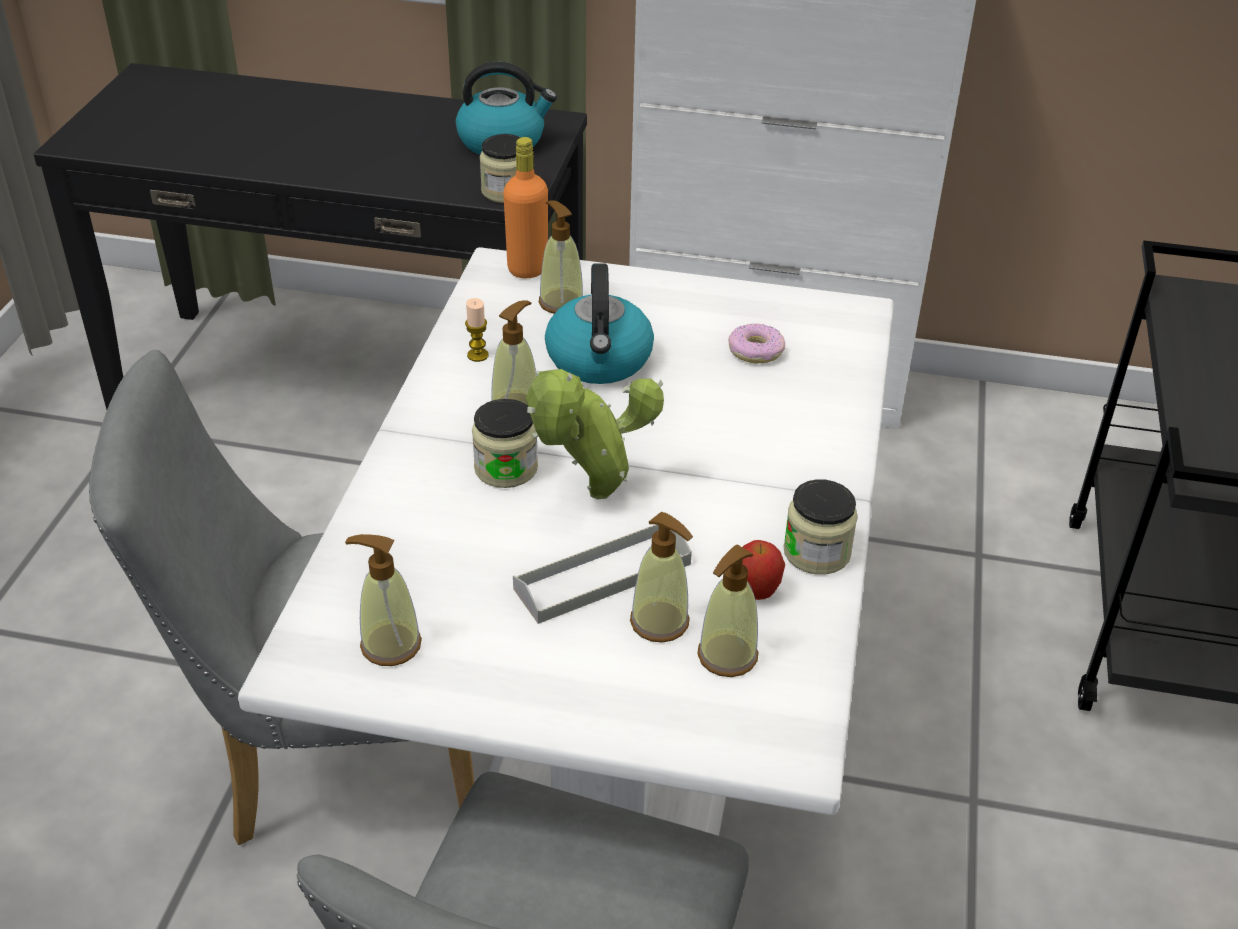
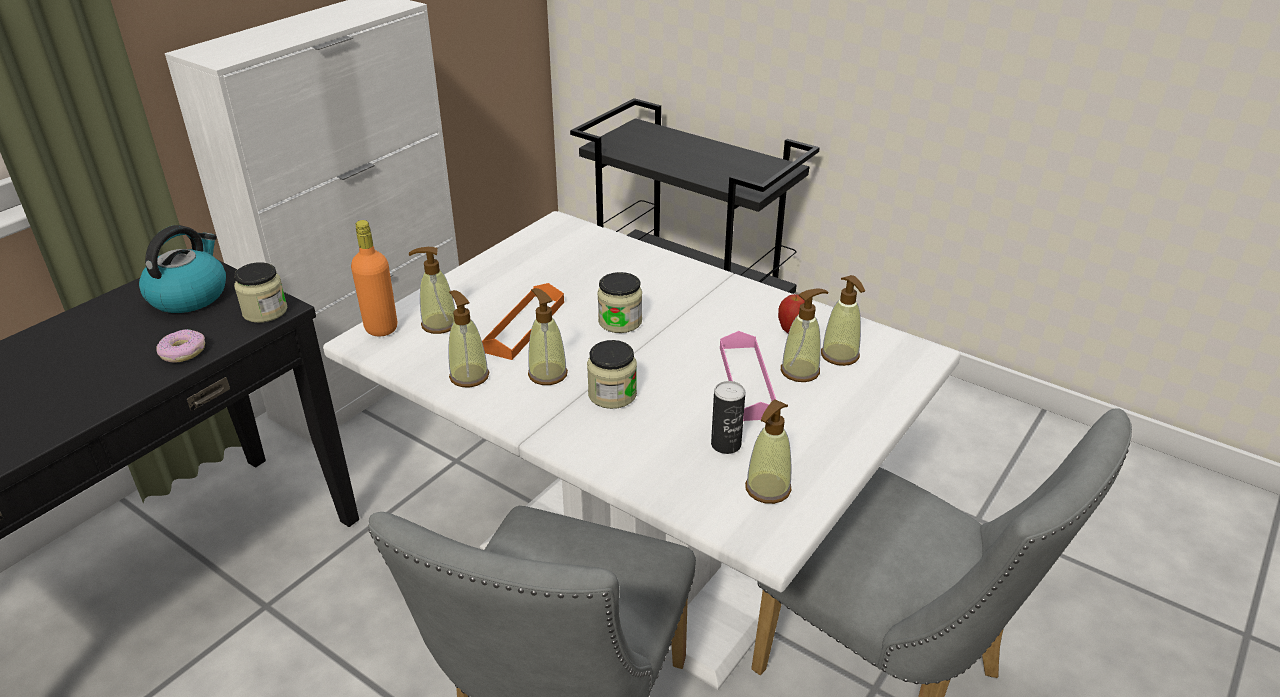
camera: 65 degrees left, 5 degrees down
(458, 588) = (726, 444): none -> can
(477, 355) = (469, 376): candle -> soap dispenser
(592, 496) = (667, 366): potted plant -> none
(599, 360) = (523, 326): kettle -> orange tray
(602, 576) = (747, 382): grey tray -> pink tray
(755, 351) = (566, 267): donut -> donut (182, 352)
(817, 552) = (769, 301): jar -> jar (620, 321)

